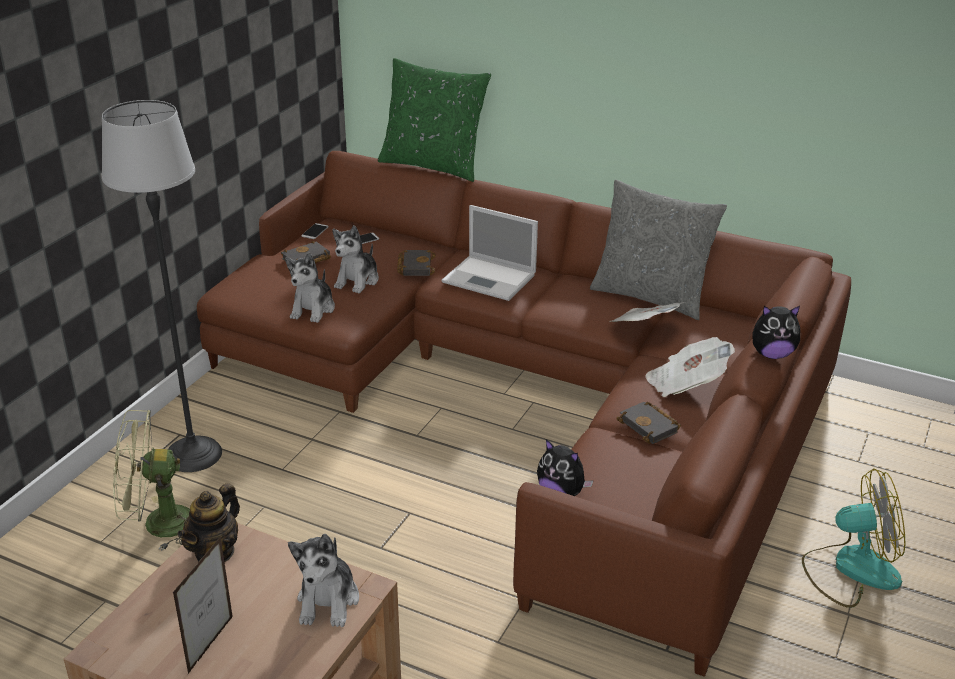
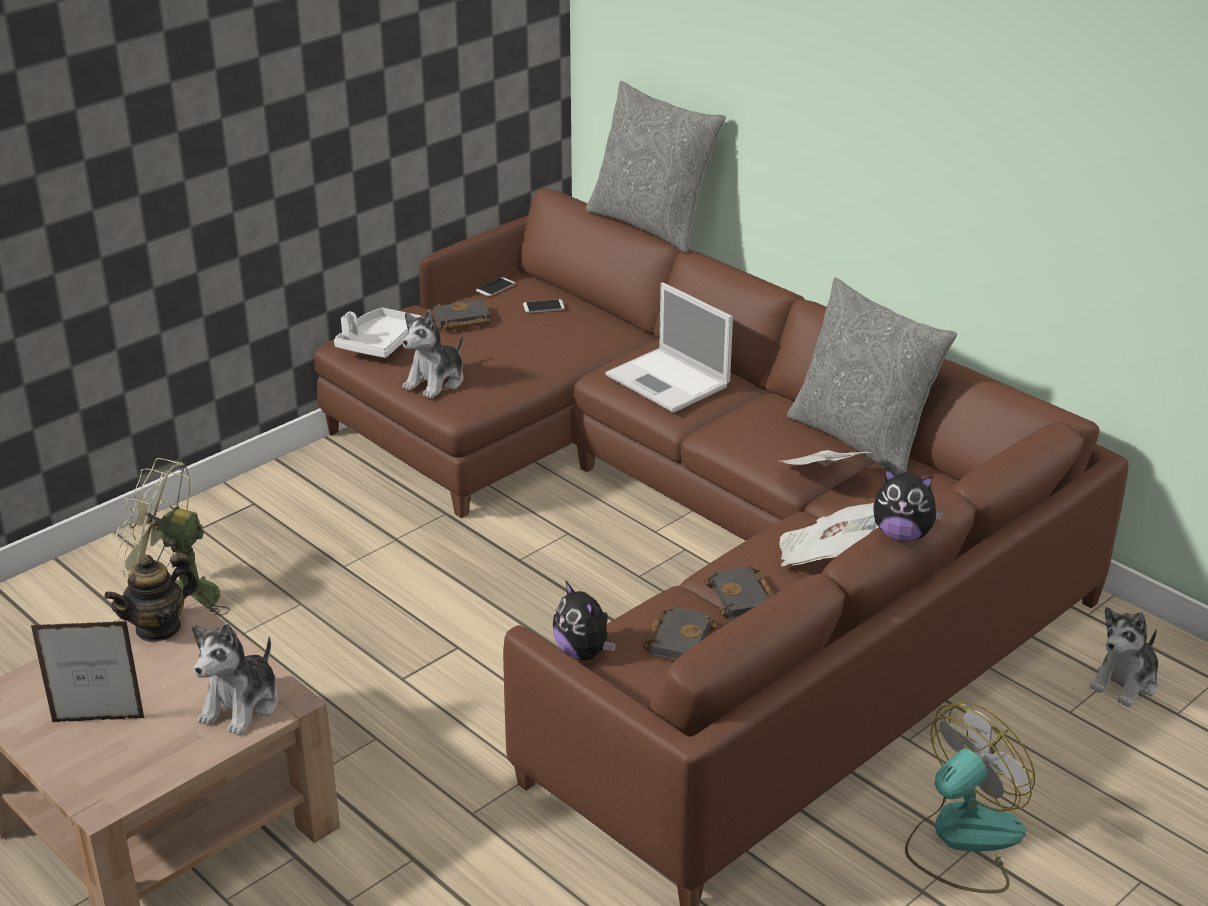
camera: 20 degrees right, 0 degrees up
(193, 454) = (257, 528): floor lamp -> none
(210, 644) = (98, 720): picture frame -> picture frame turned 135 degrees counterclockwise
(250, 287) = (379, 343): none -> white tray
(357, 280) = (507, 356): plush toy -> plush toy (1125, 682)
(415, 266) = (587, 350): black book -> black book (678, 638)
(433, 165) = (652, 225): green pillow -> grey pillow
(850, 569) = (963, 840): fan -> fan turned 60 degrees counterclockwise

